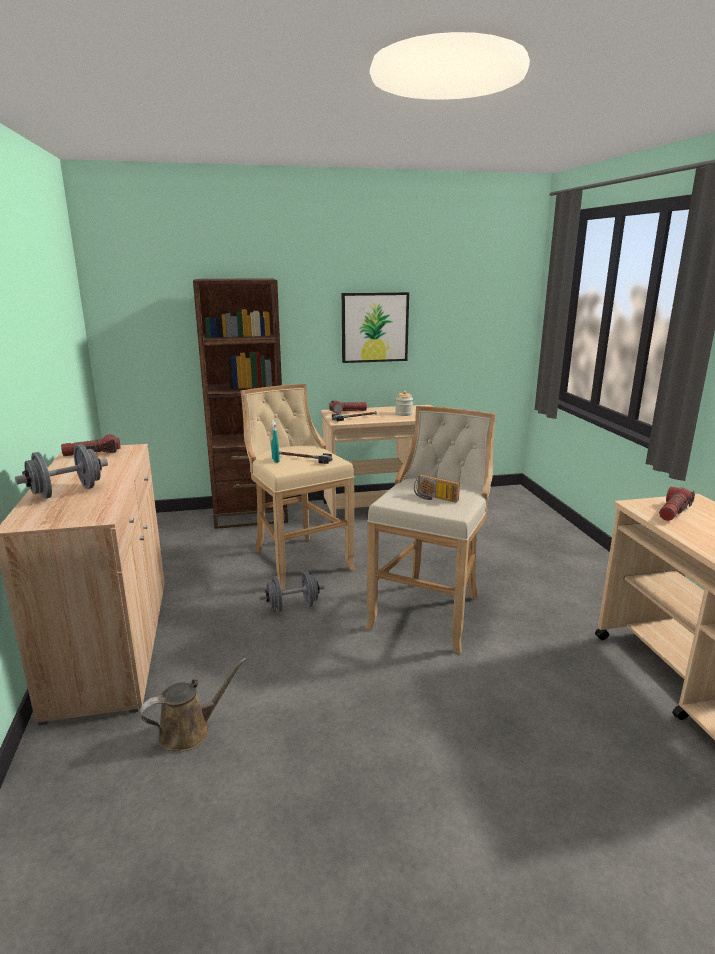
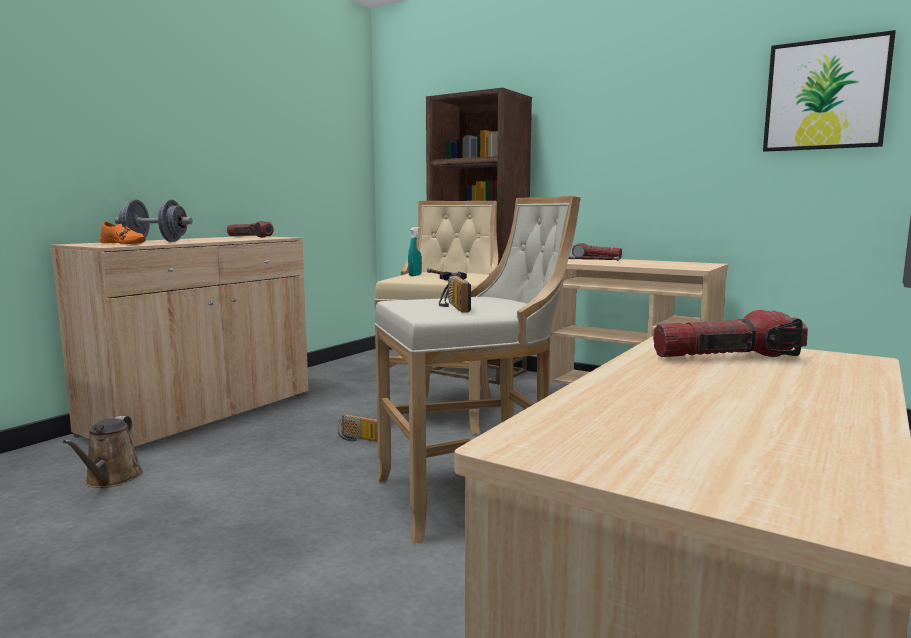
camera: 45 degrees right, 10 degrees down
(70, 507) = (123, 243): none -> orange shoe
(189, 731) = (111, 479): brown watering can -> brown watering can turned 75 degrees clockwise
(292, 606) = (359, 439): grey dumbbell -> radio
(374, 327) = (653, 152): picture -> picture (825, 95)
(403, 414) = (658, 264): jar -> none

